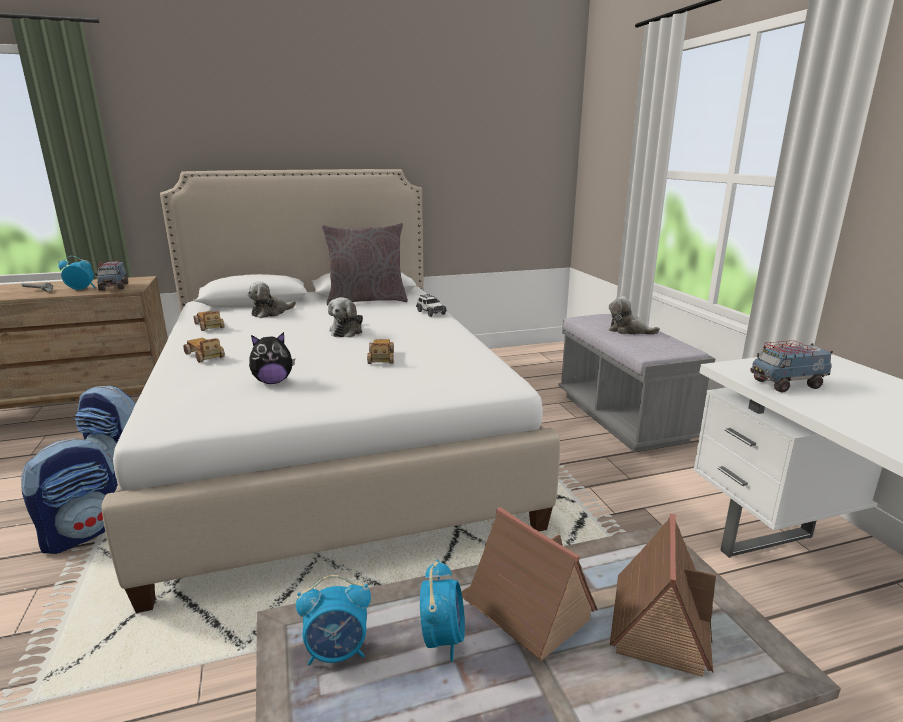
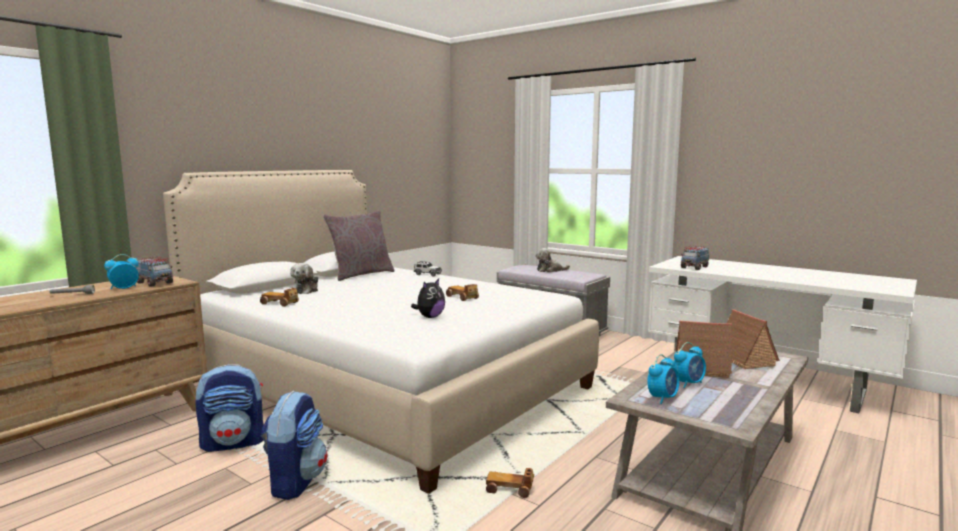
camera: 35 degrees left, 10 degrees down
(204, 356) = (337, 316): toy car -> toy car (510, 489)
(347, 331) = (400, 290): plush toy -> none
(443, 638) = (688, 383): alarm clock -> alarm clock turned 90 degrees clockwise

